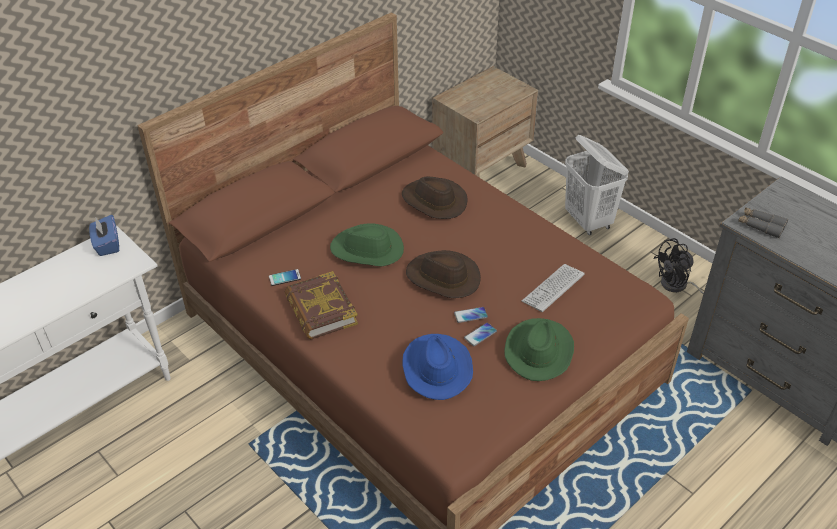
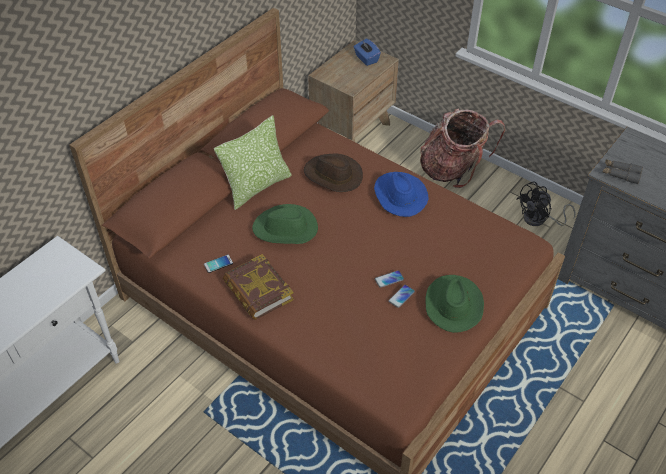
camera: 10 degrees left, 5 degrees up
(107, 244) = (54, 255): blue tissue box -> blue tissue box (366, 59)
(347, 204) = (257, 187): none -> pillow
(436, 368) = (371, 332): blue hat -> blue hat (399, 195)
(443, 278) = (357, 247): brown hat -> none
(553, 288) = (452, 245): keyboard -> none
(588, 221) = (453, 170): white laundry basket -> backpack

